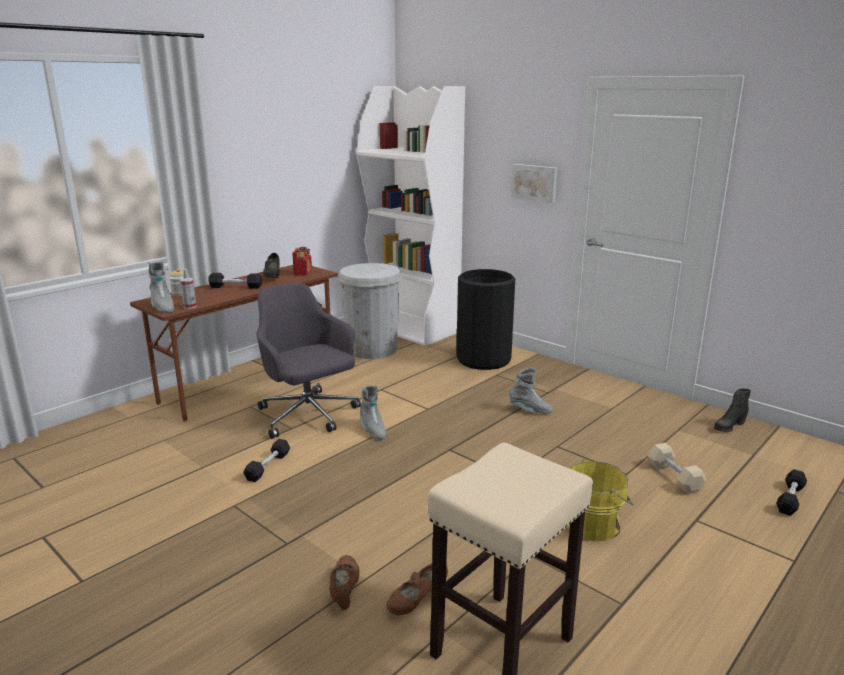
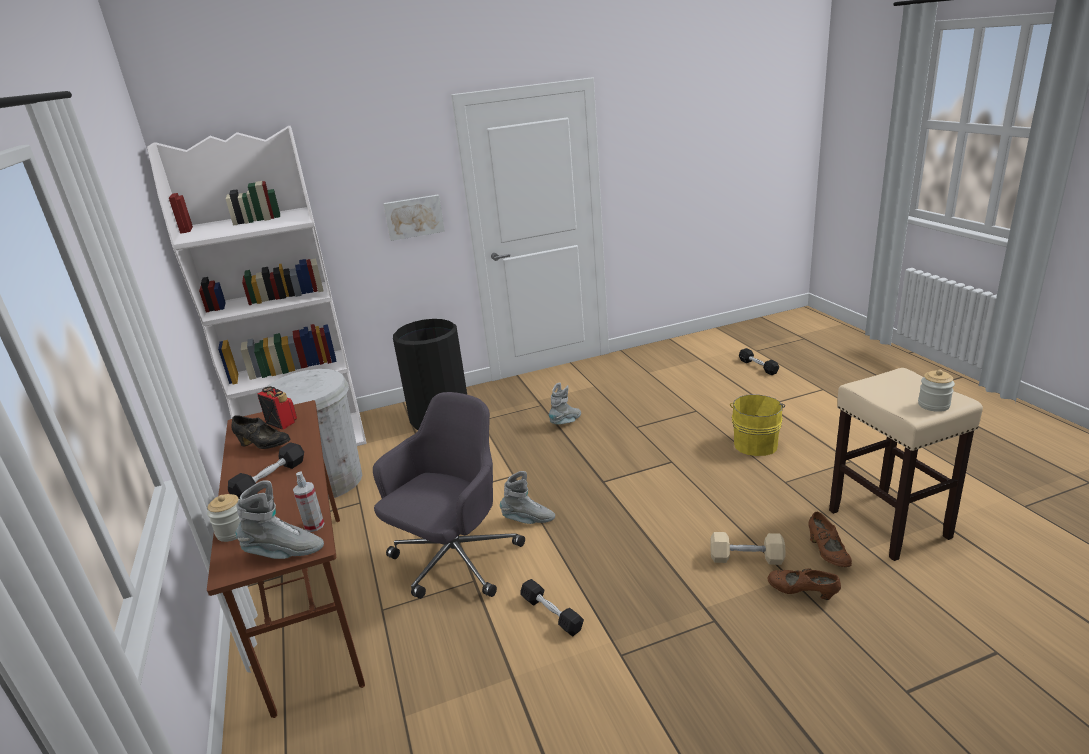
camera: 60 degrees left, 5 degrees up
(308, 415) = (454, 561): grey office chair -> grey office chair turned 135 degrees clockwise
(487, 498) = (933, 405): none -> jar
(674, 477) = (711, 394): beige dumbbell -> beige dumbbell (746, 558)
(729, 426) = (657, 354): black boot -> none

